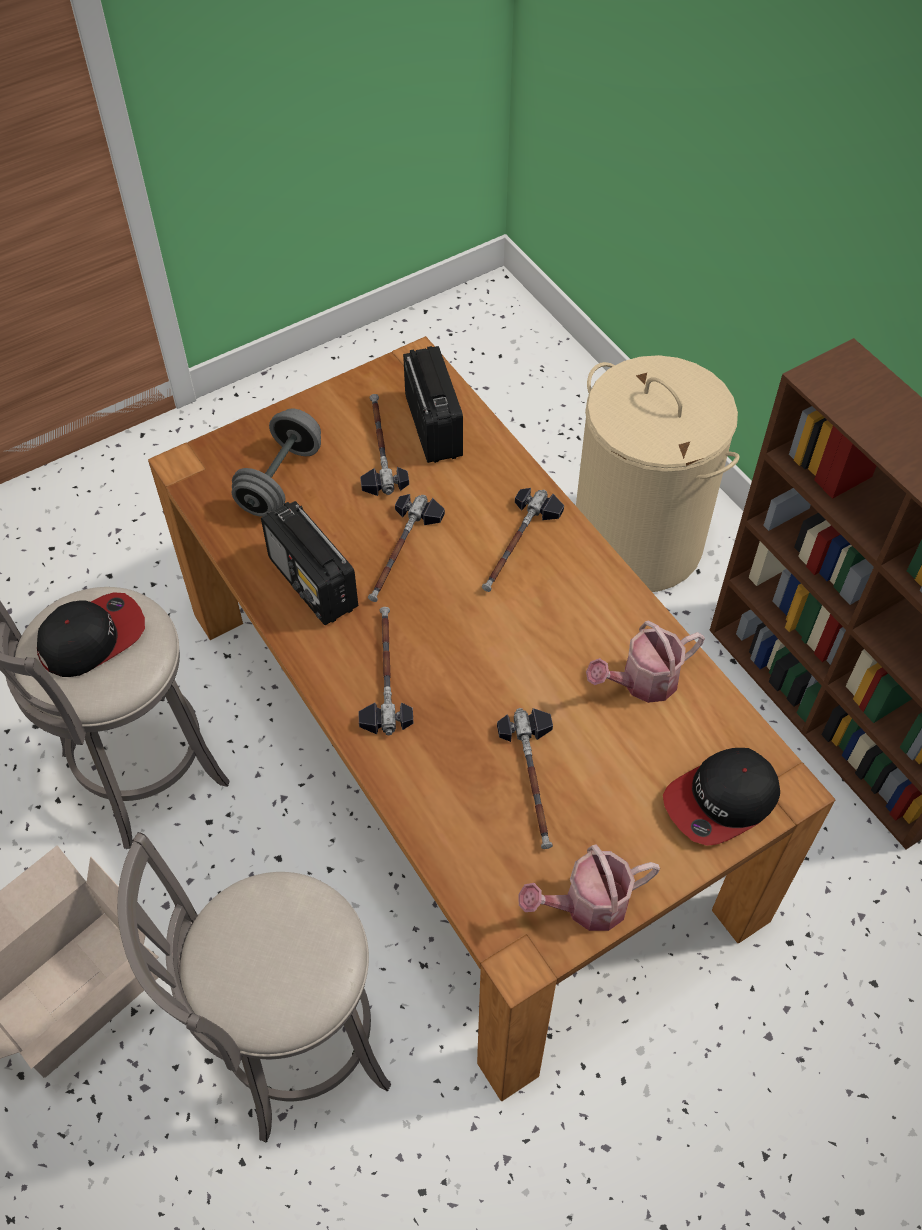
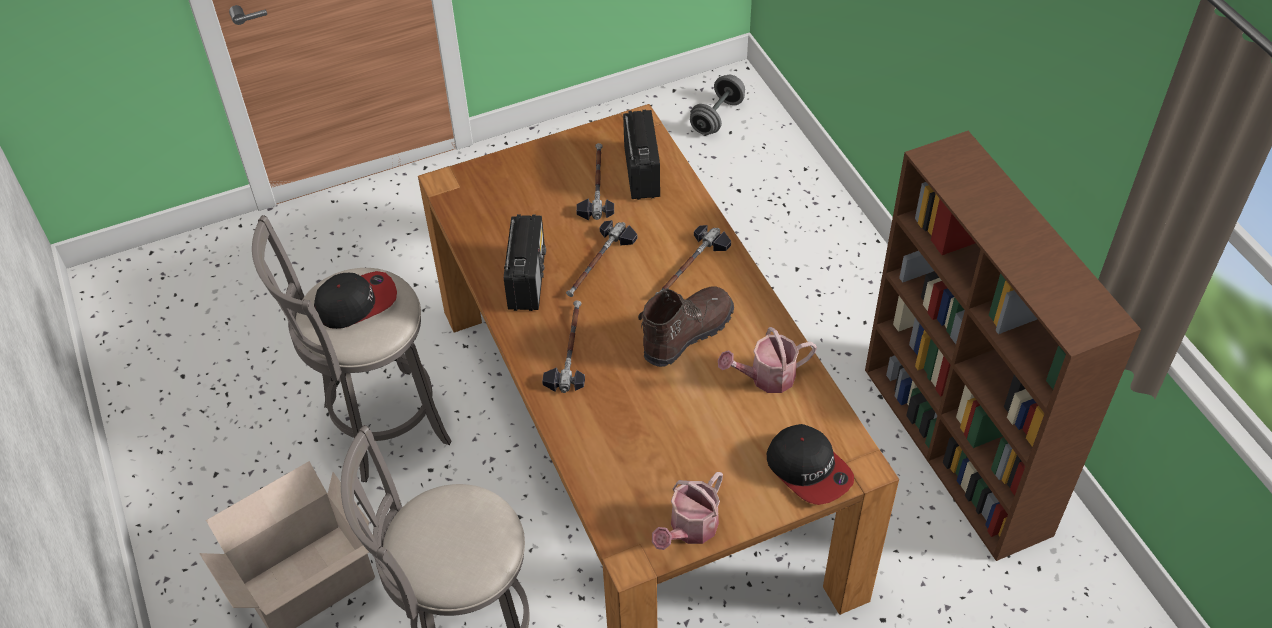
camera: 10 degrees right, 5 degrees down
(280, 480) = (515, 201): grey dumbbell -> grey dumbbell (717, 117)
(313, 584) = (527, 279): radio -> radio turned 150 degrees counterclockwise
(530, 635) = (686, 334): none -> brown boot
(534, 780) = (668, 438): hammer -> none
(587, 905) = (690, 529): watering can -> watering can turned 45 degrees counterclockwise
(638, 541) = (818, 293): beige laundry basket -> none
(721, 801) = (809, 469): cap -> cap turned 105 degrees counterclockwise

